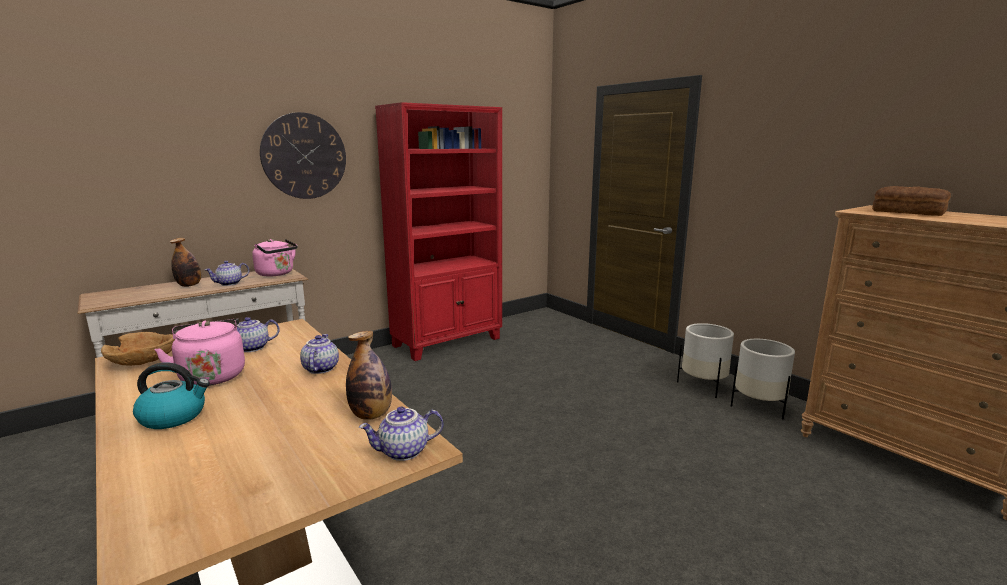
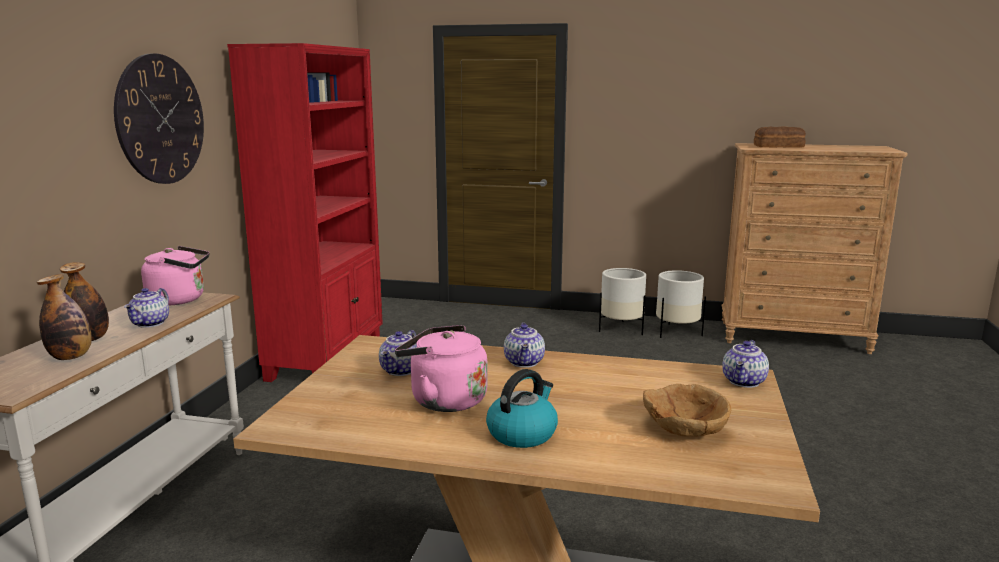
camera: 40 degrees left, 0 degrees up
(143, 361) = (315, 418): brown bowl -> brown bowl (684, 427)
(320, 369) = (525, 362): teapot -> teapot turned 135 degrees counterclockwise
(371, 415) = (663, 373): bottle -> bottle (71, 357)

